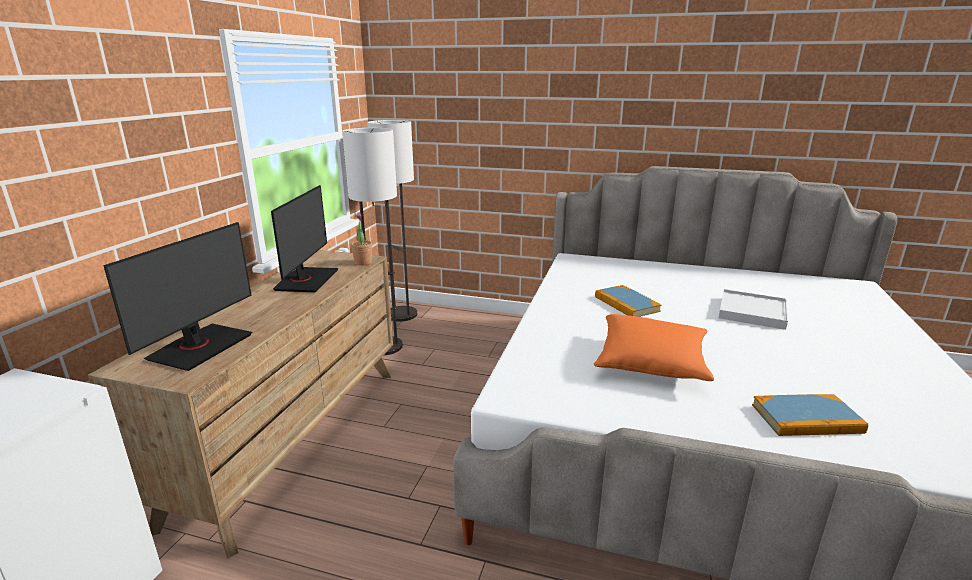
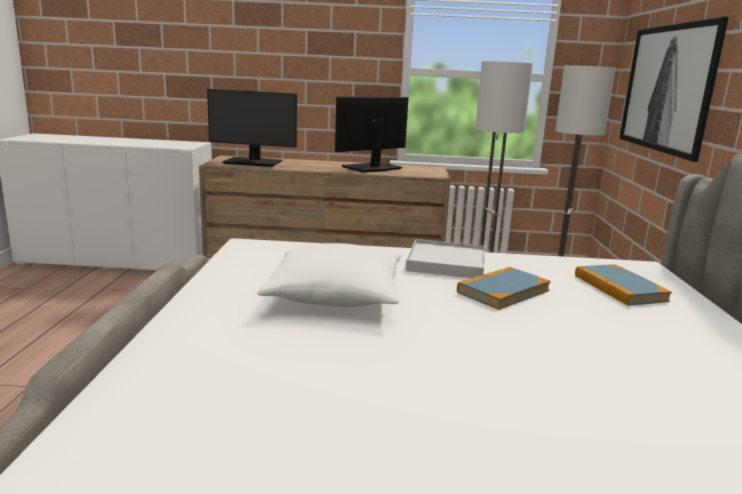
camera: 75 degrees right, 5 degrees down
(306, 280) = (372, 168): monitor -> monitor turned 150 degrees clockwise
(363, 262) = (425, 175): potted plant -> none
(471, 135) = (666, 88): none -> picture
(651, 362) = (335, 296): orange pillow -> white pillow
(752, 312) = (574, 381): white tray -> white tray (446, 263)
(806, 419) = (214, 368): book -> book (619, 288)

